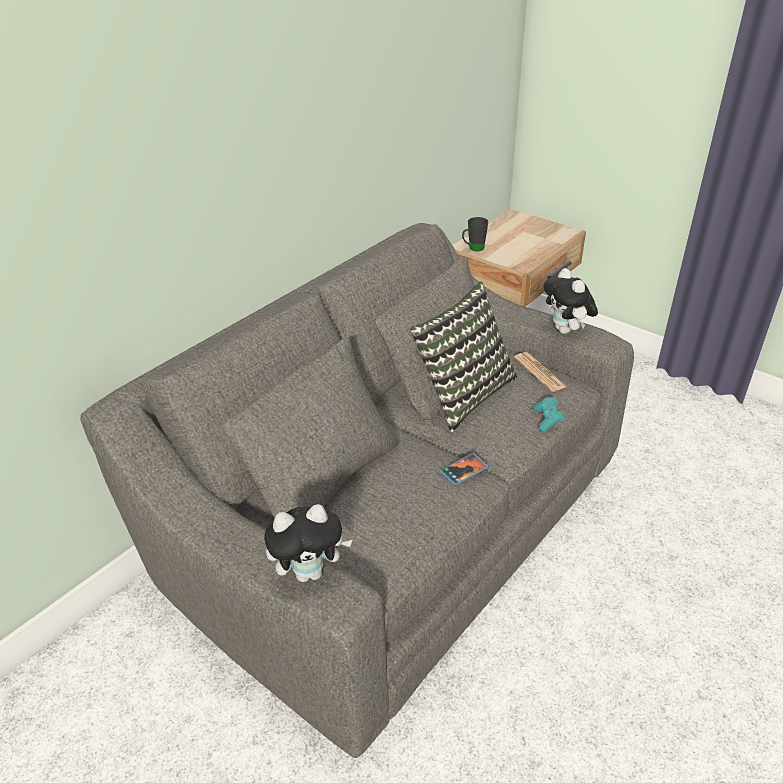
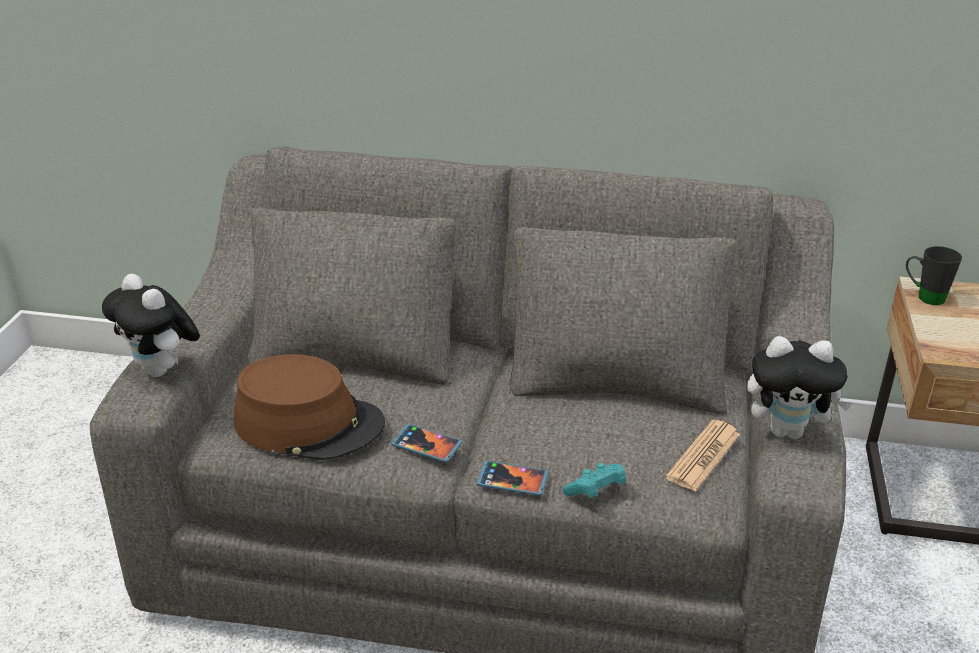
camera: 60 degrees right, 5 degrees down
(403, 519) = (309, 424): none -> brown hat
(463, 394) = (584, 402): pillow -> none
(518, 447) = (512, 480): none -> phone
(566, 331) = (788, 431): plush toy -> plush toy turned 120 degrees counterclockwise

